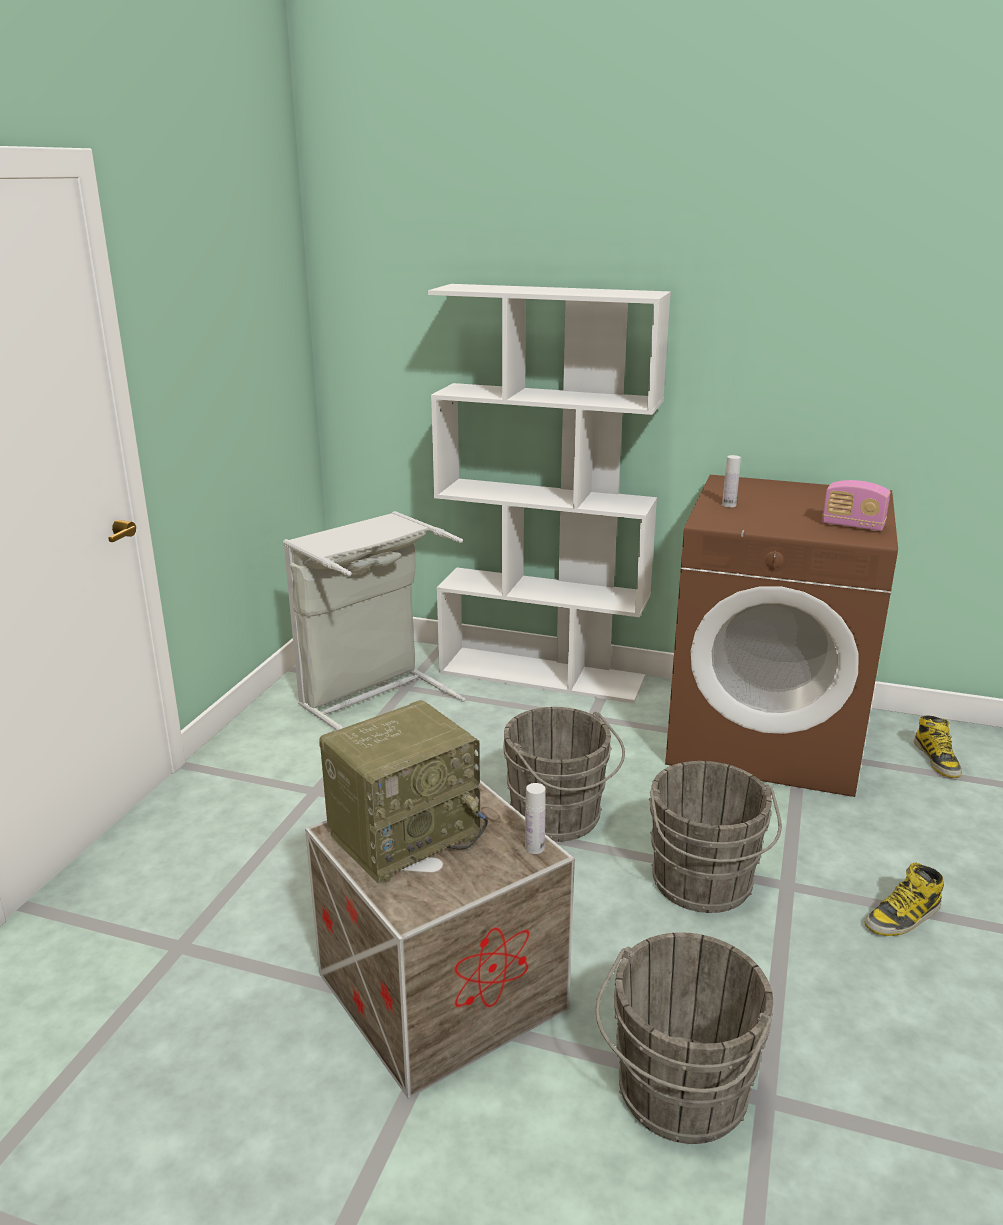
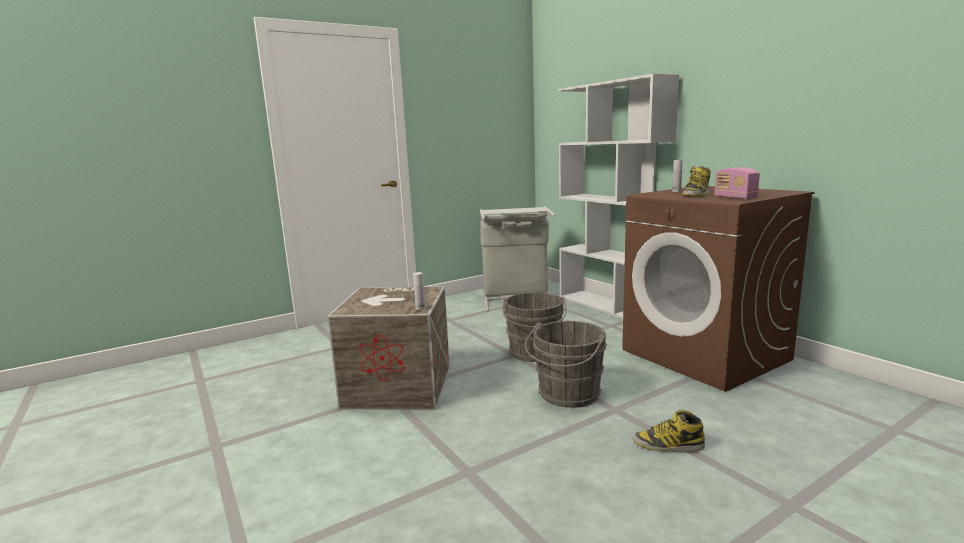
camera: 40 degrees right, 10 degrees down
(405, 834) = (385, 295): radio -> none
(678, 1096) = (432, 453): grey bucket -> none
(937, 759) = (824, 394): boot -> boot (696, 195)

